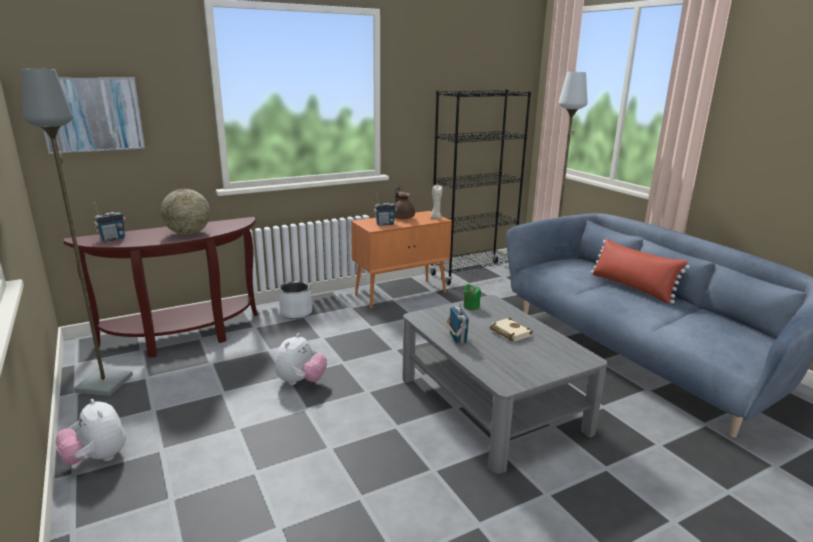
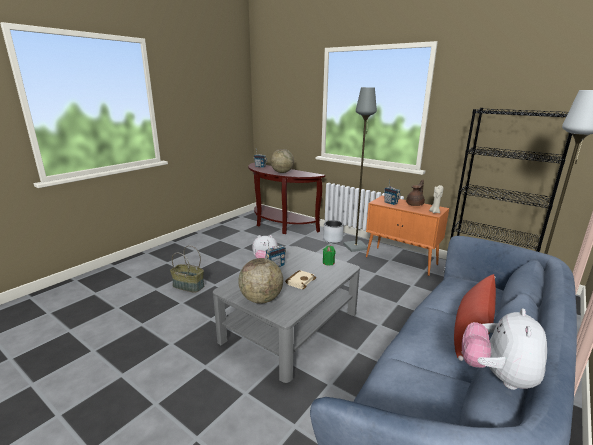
camera: 65 degrees right, 0 degrees up
(92, 114) = (275, 109): picture -> none
(97, 458) = (184, 242): plush toy -> plush toy (497, 376)
(104, 383) = (231, 225): grey floor lamp -> grey floor lamp (356, 246)
(308, 480) = (188, 286): none -> basket
(542, 364) = (261, 299): none -> globe

